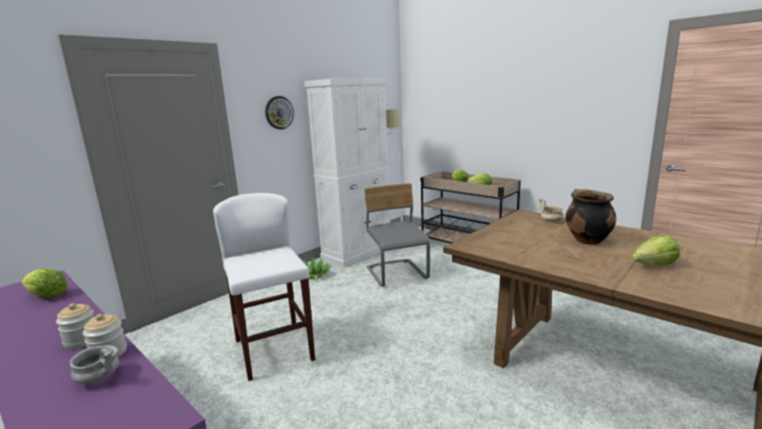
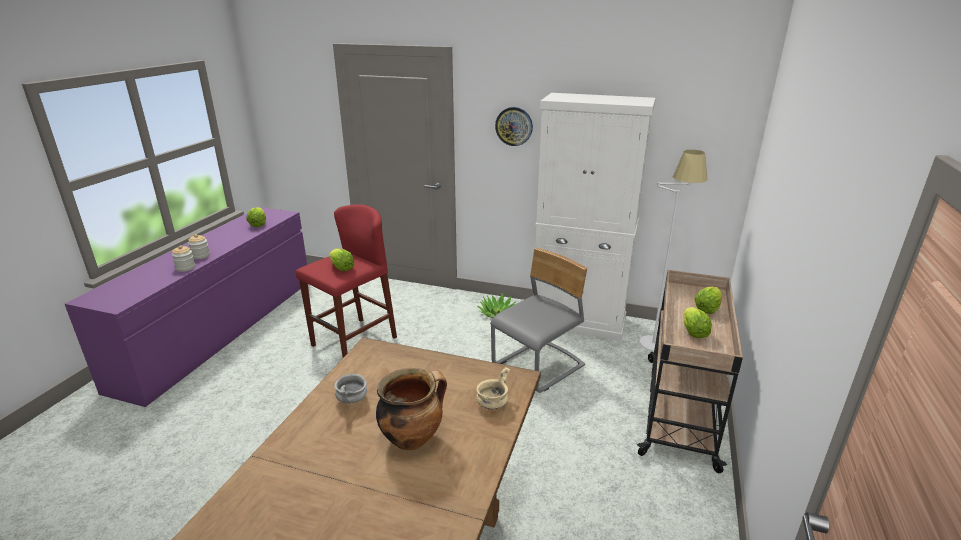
camera: 65 degrees right, 10 degrees up
(100, 378) = (160, 275): grey bowl -> grey bowl (352, 400)
(274, 350) = (354, 341): white stool -> red stool
(654, 265) = (325, 496): lettuce -> lettuce (341, 268)

